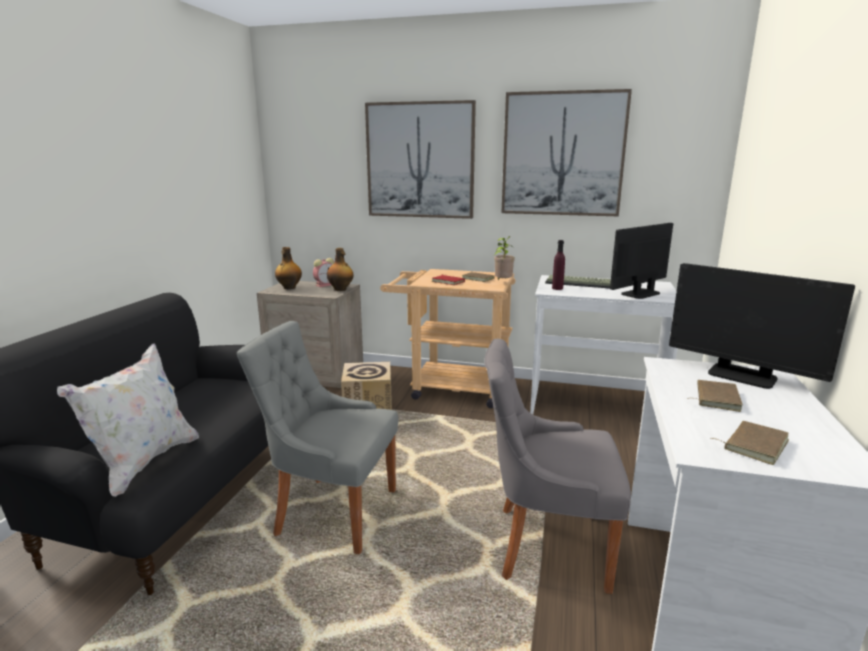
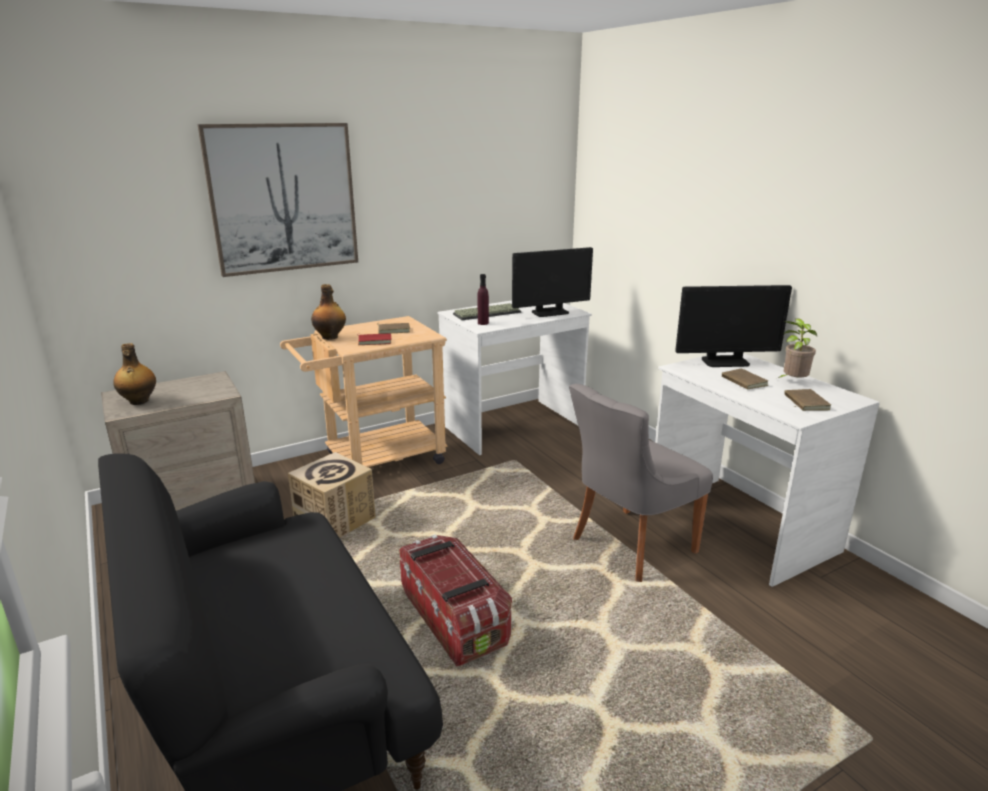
camera: 45 degrees left, 5 degrees up
(144, 463) = (348, 657): white pillow -> none
(325, 285) = (181, 383): alarm clock -> none
(332, 512) = (454, 618): grey chair -> storage box
(340, 289) = (218, 384): bottle -> bottle (330, 337)
(503, 283) = (426, 329): potted plant -> potted plant (792, 382)
(562, 154) = (442, 182): picture -> none
(640, 294) = (550, 312): monitor -> monitor turned 120 degrees counterclockwise

